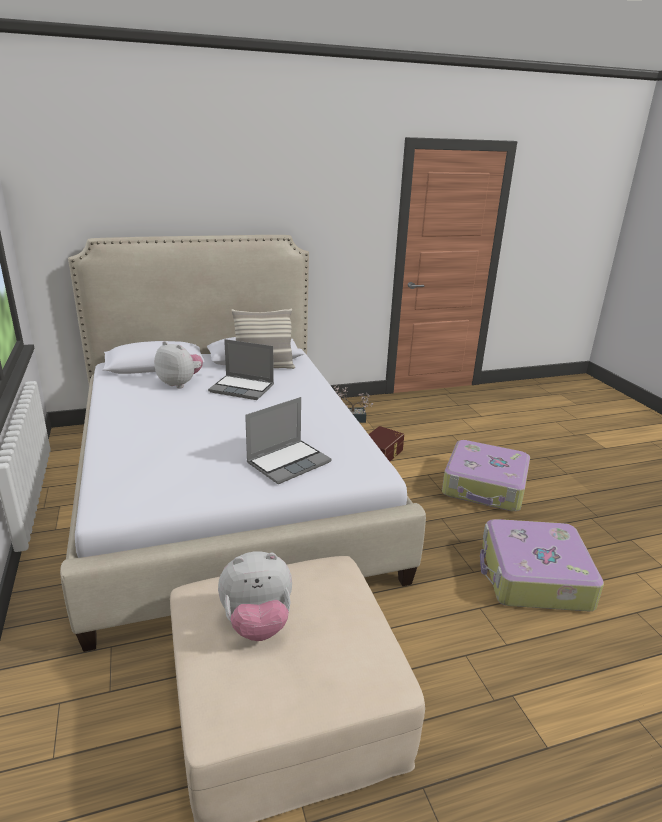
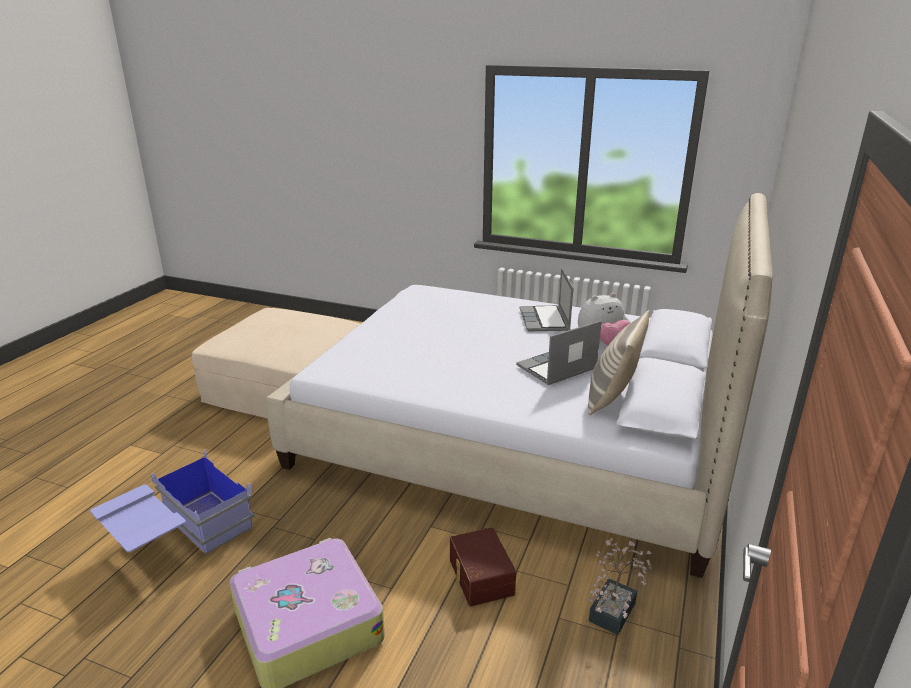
camera: 130 degrees right, 0 degrees up
(257, 623) = (295, 325): plush toy -> none
(289, 462) = (386, 343): laptop -> laptop (545, 320)
(533, 577) = (180, 538): suitcase -> blue storage box

